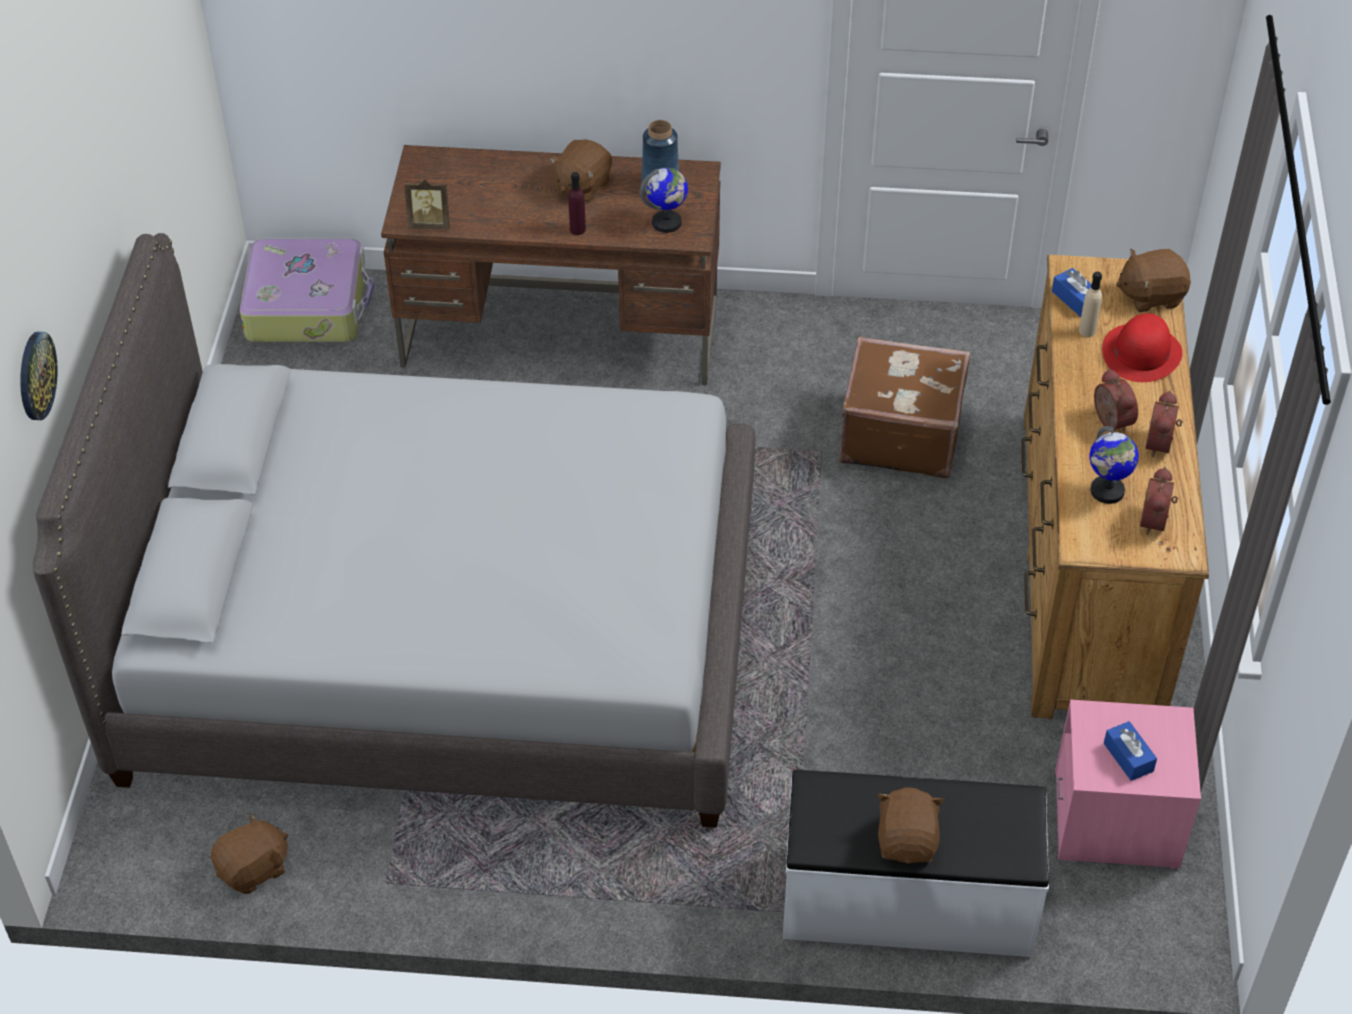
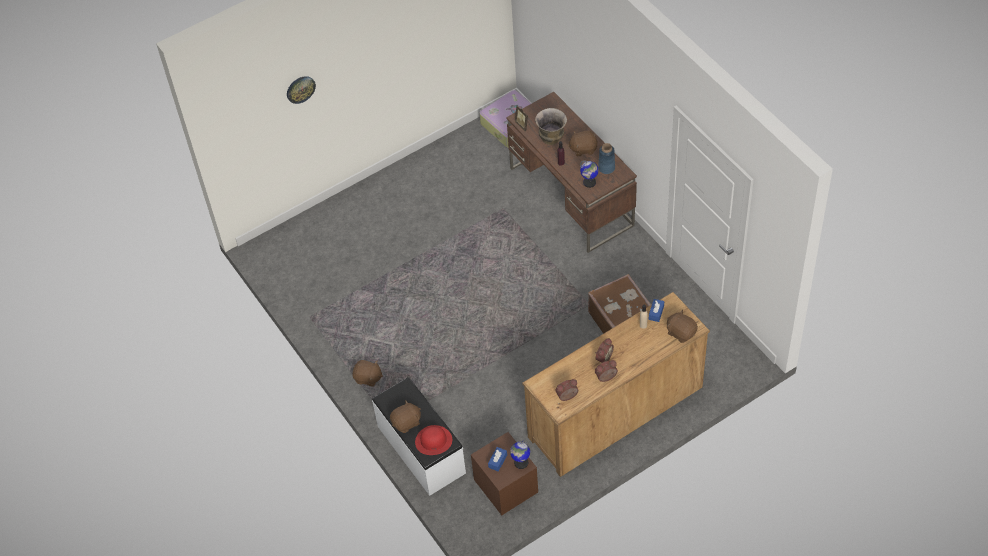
camera: 55 degrees right, 5 degrees up
(254, 869) = (286, 283): brown plush toy -> brown plush toy (368, 378)
(443, 638) = (410, 263): grey bed -> none
(509, 209) = (551, 139): none -> vase
(1107, 491) = (568, 375): globe -> globe (521, 463)
(1116, 820) = (506, 486): pink nightstand -> brown nightstand
(1141, 352) = (648, 346): red hat -> red hat (433, 440)

